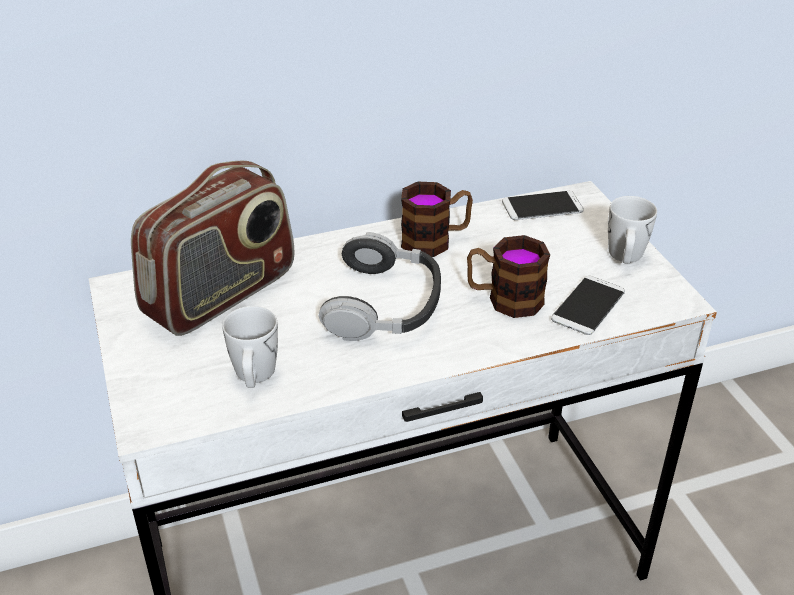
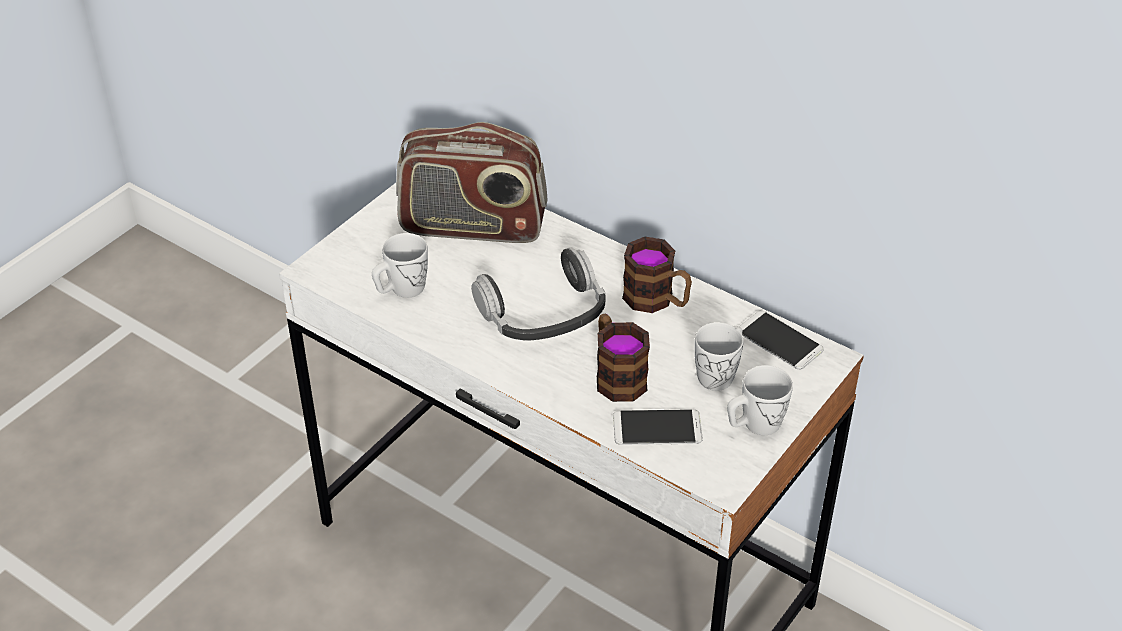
camera: 55 degrees right, 5 degrees up
(552, 248) = (719, 374): none -> white mug

